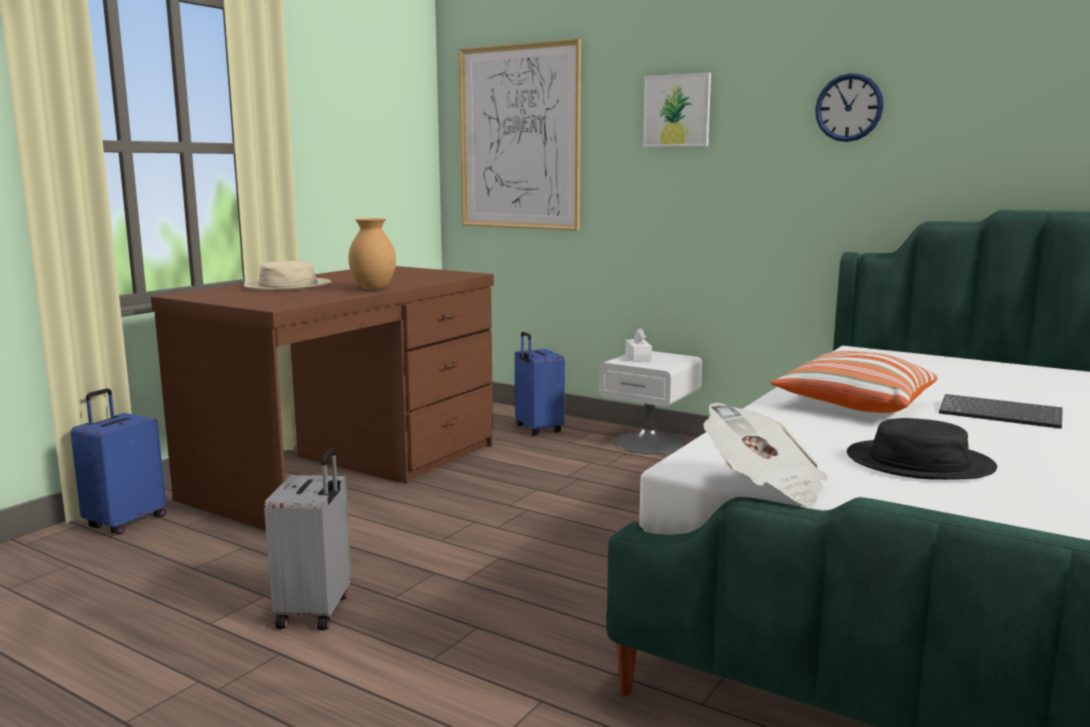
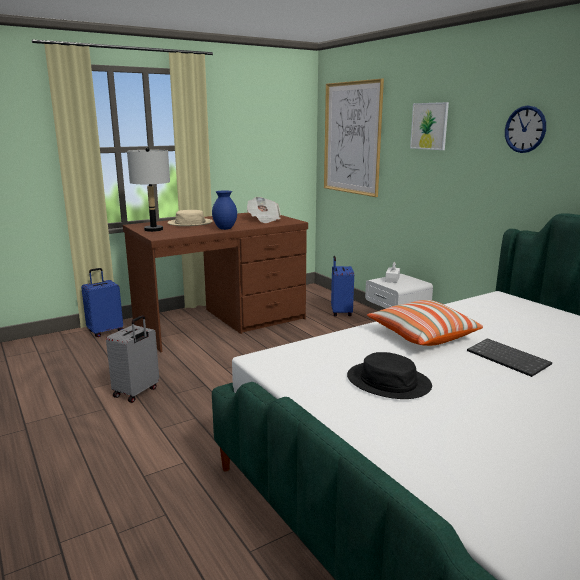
camera: 25 degrees right, 5 degrees up
(237, 298) = (153, 230): none -> grey table lamp
(374, 288) = (225, 228): brown vase -> blue vase
(764, 485) = (272, 378): newspaper -> newspaper (264, 220)

